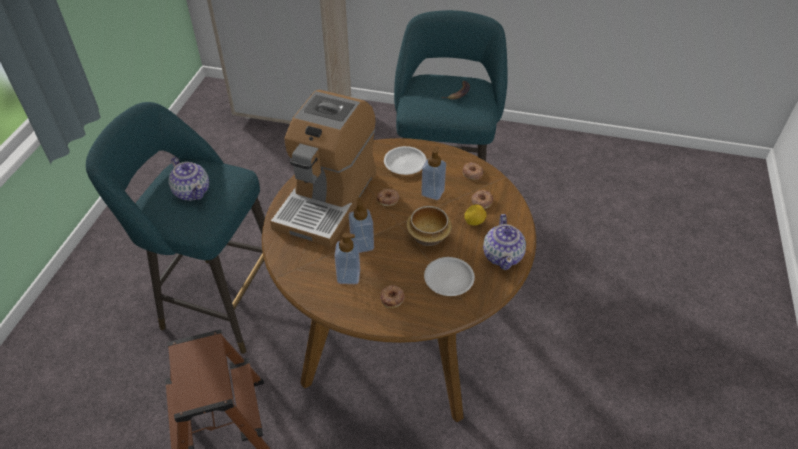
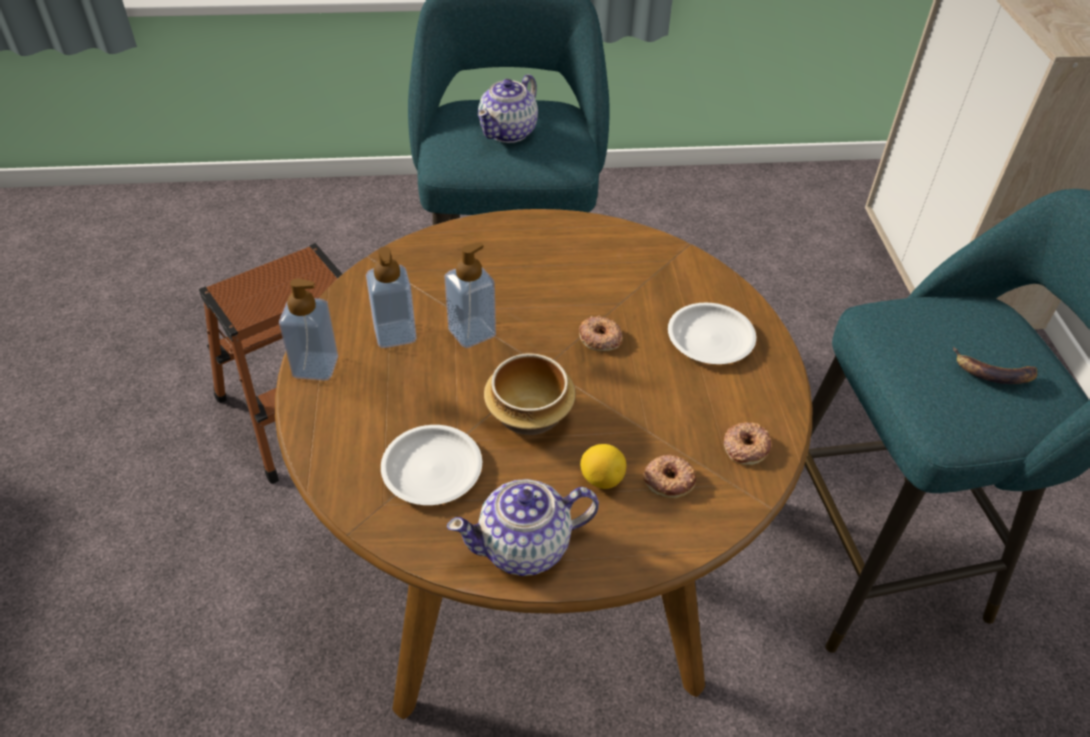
camera: 70 degrees right, 0 degrees up
(327, 199) = (561, 264): coffee machine -> none
(392, 298) = (362, 400): donut -> none
(432, 192) = (651, 396): soap dispenser -> soap dispenser (315, 366)

